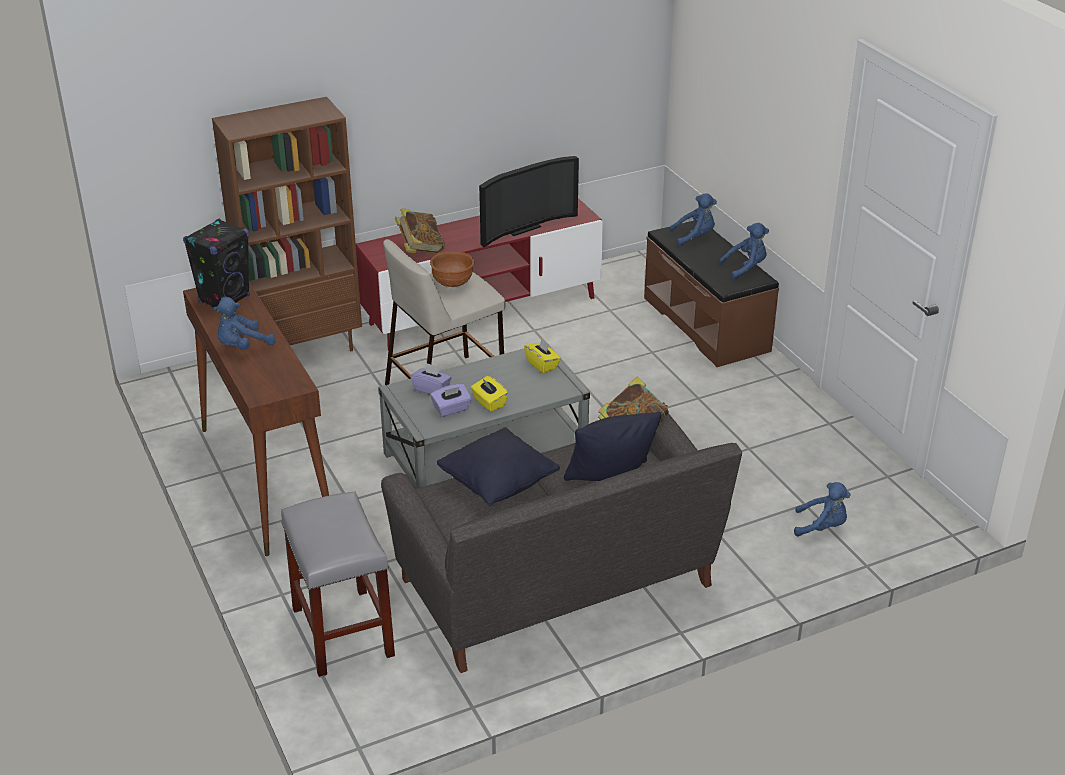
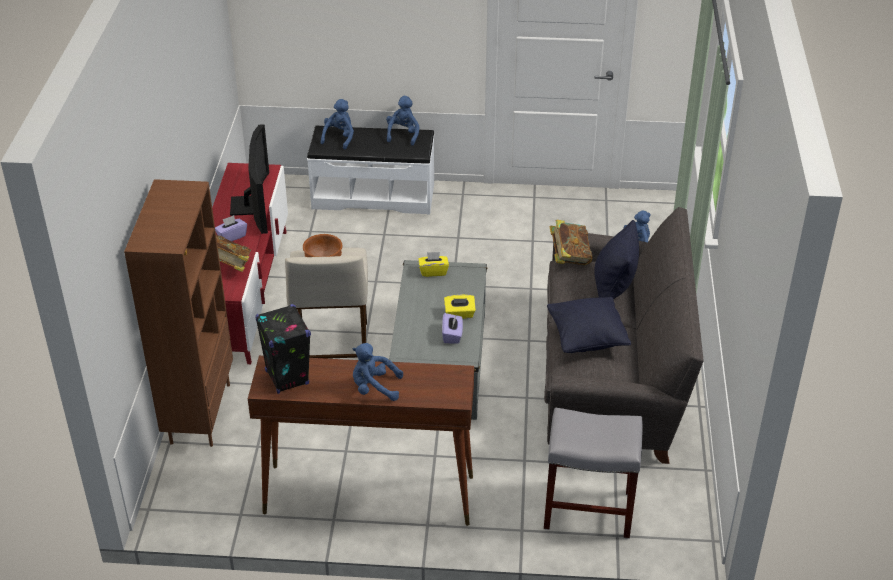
camera: 60 degrees left, 5 degrees up
(242, 346) = (374, 388): blue plush toy -> blue plush toy turned 105 degrees clockwise
(432, 389) = (417, 336): purple tissue box -> purple tissue box (231, 236)
(707, 324) = (373, 195): brown bench -> white bench

